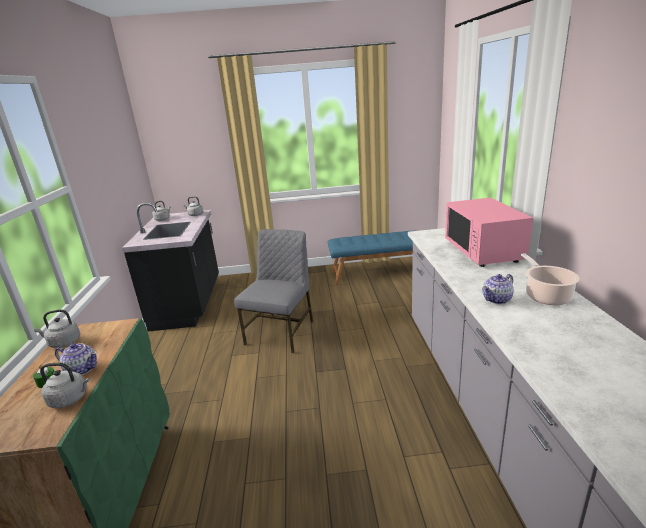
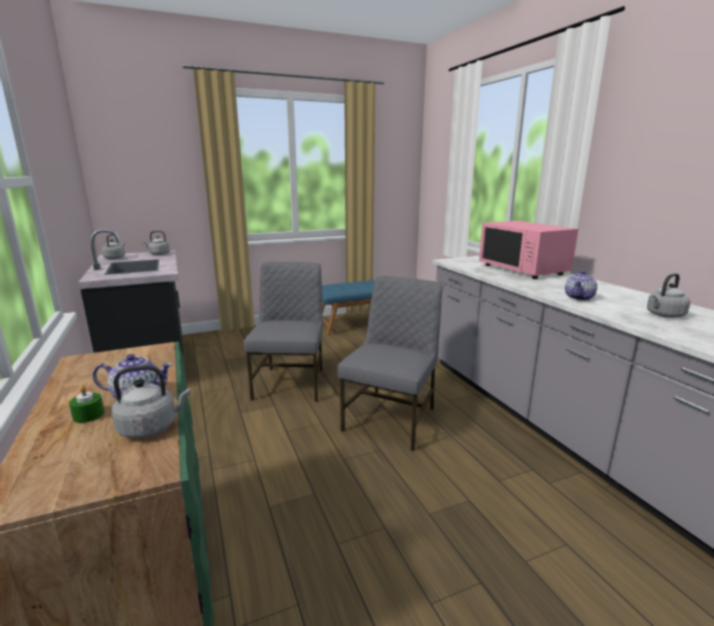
camera: 20 degrees left, 5 degrees down
(63, 343) = (75, 374): grey kettle -> grey kettle (664, 315)
(345, 379) = (392, 419): none -> grey chair
(546, 295) = (616, 293): cooking pot -> none

